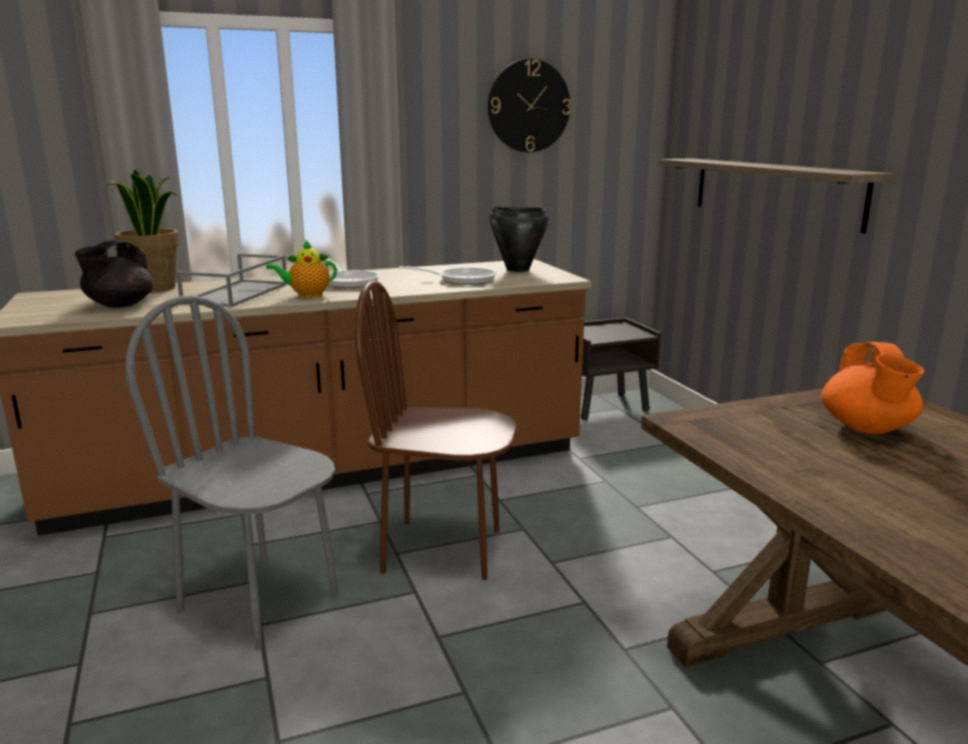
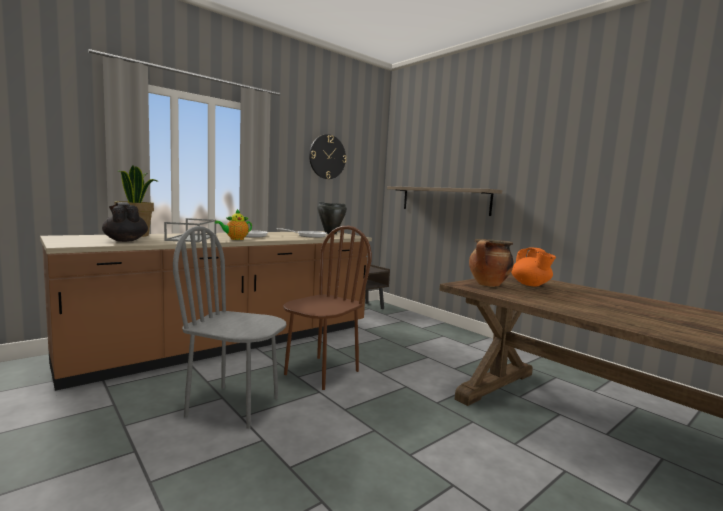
camera: 20 degrees left, 10 degrees down
(119, 305) = (125, 240): black teapot -> black teapot turned 135 degrees clockwise
(442, 549) = (321, 372): brown chair -> brown chair turned 135 degrees clockwise
(754, 424) = (488, 285): none -> cooking pot

